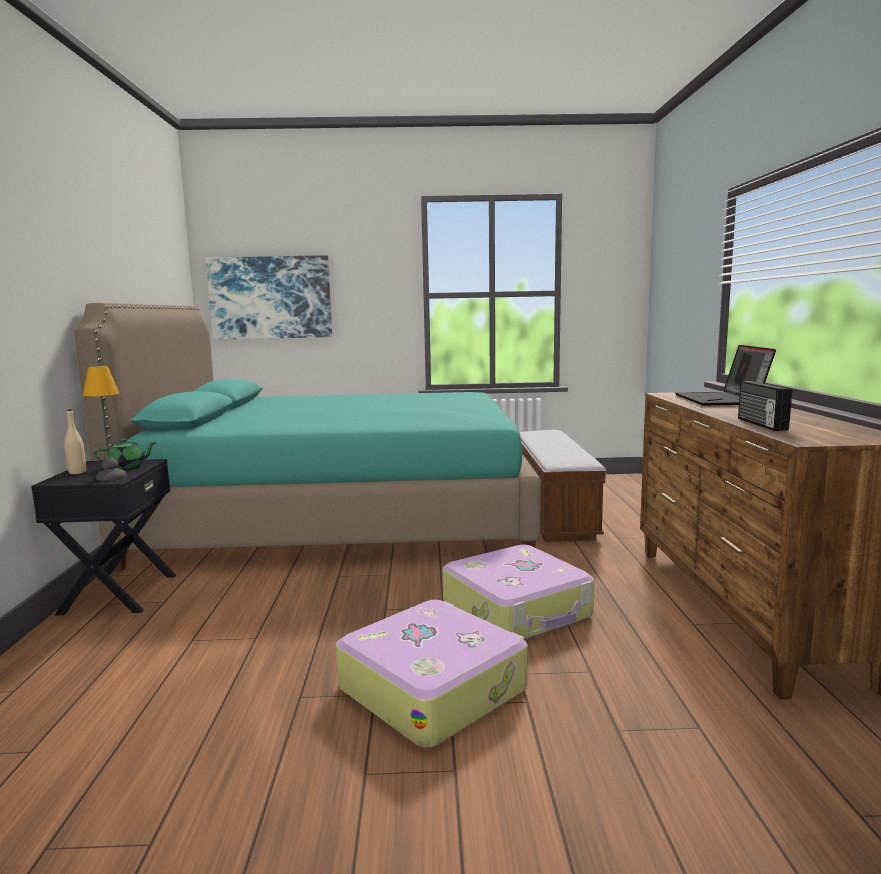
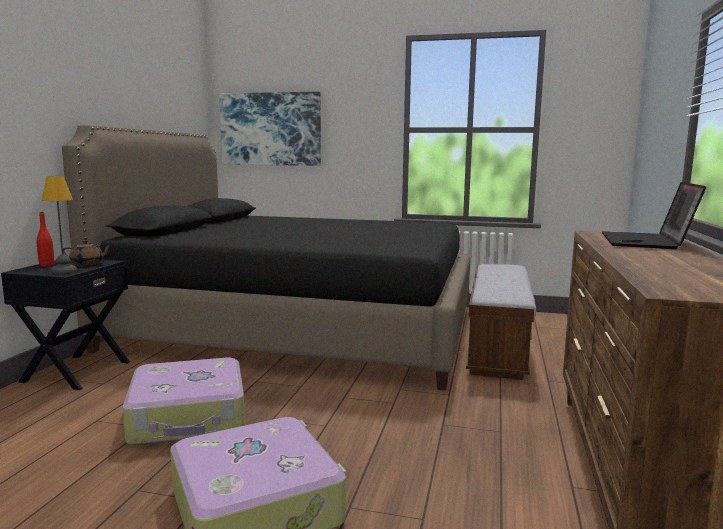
camera: 15 degrees right, 0 degrees up
(77, 472) = (47, 265): beige bottle -> red bottle
(126, 466) = (87, 264): green teapot -> brown teapot
(342, 518) = (299, 329): turquoise bed -> black bed
(518, 610) = (394, 440): suitcase -> suitcase (189, 417)
(760, 424) = (645, 269): radio -> none

